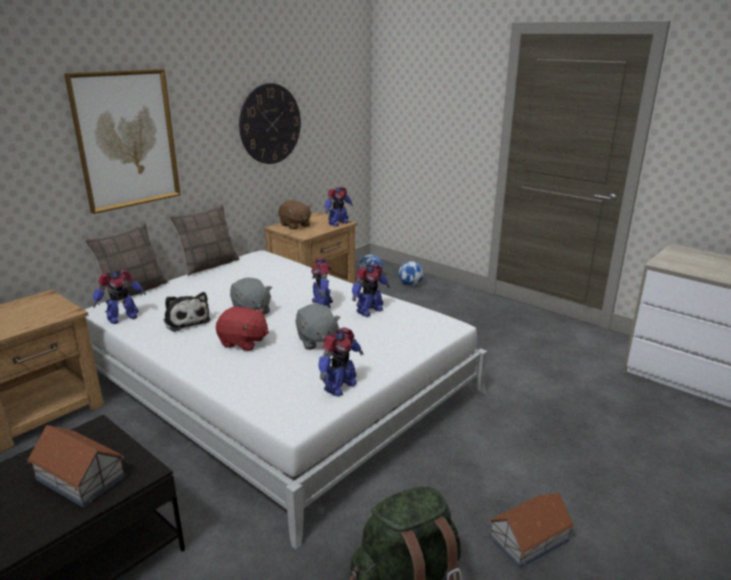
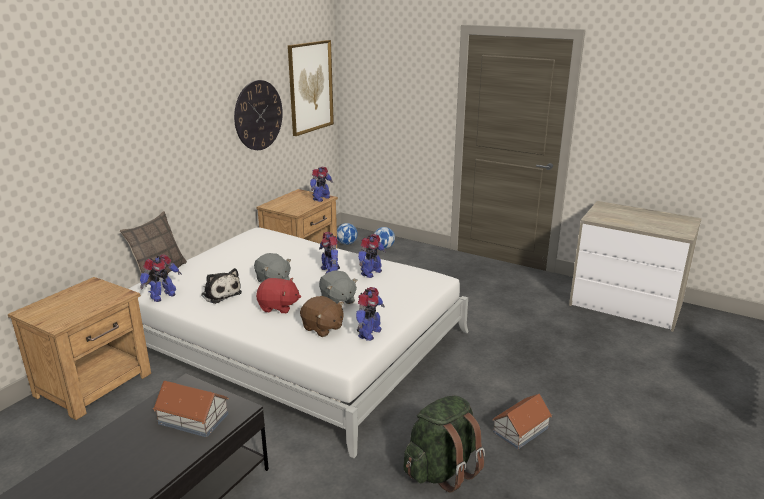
camera: 10 degrees left, 0 degrees up
(126, 140) = (148, 140): picture -> picture (310, 87)
(209, 265) = (216, 244): pillow -> none
(295, 225) = (284, 203): brown plush toy -> brown plush toy (322, 328)

